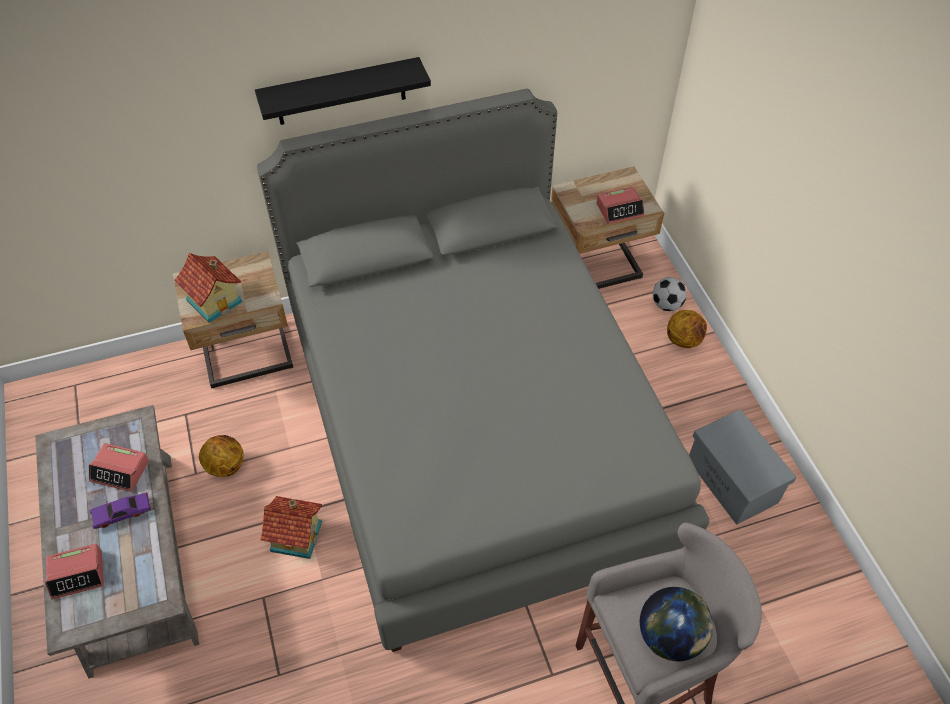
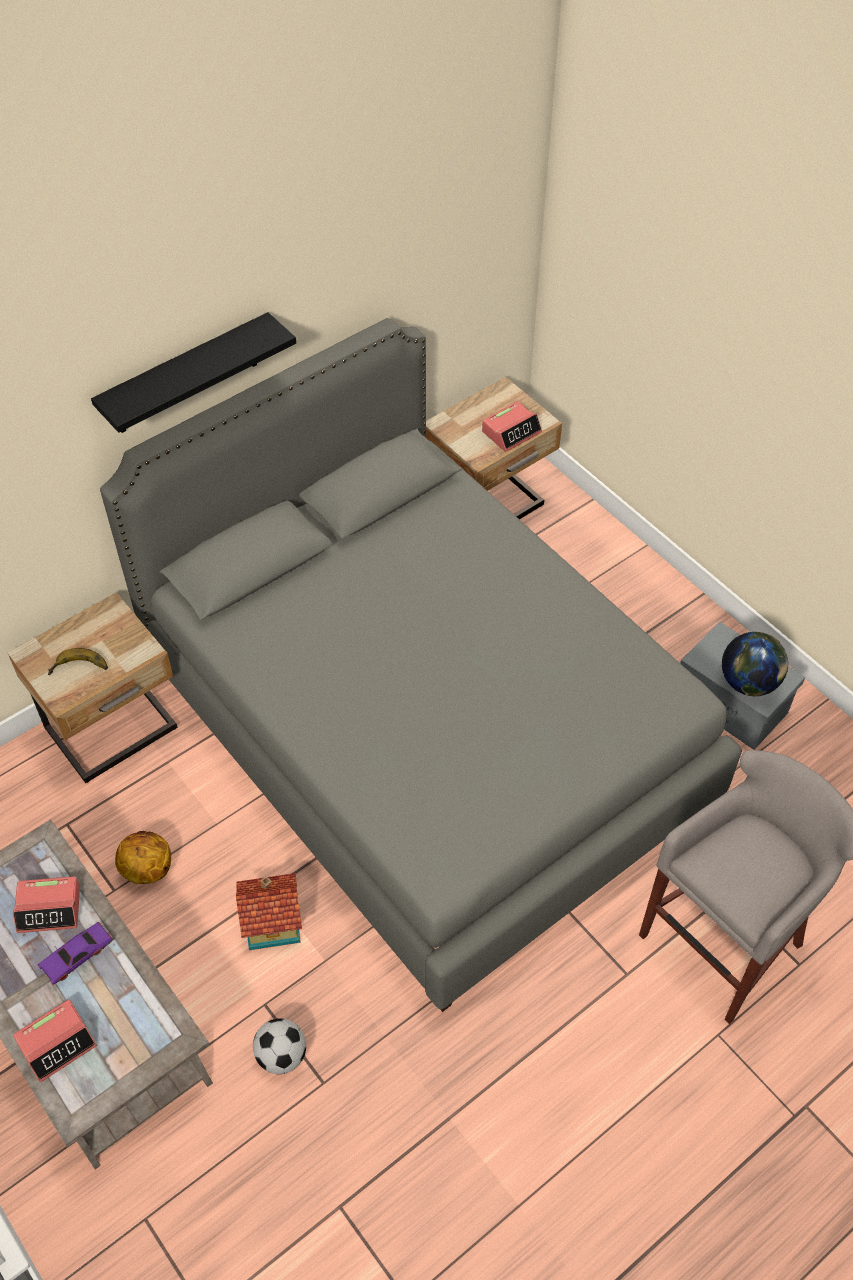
camera: 20 degrees left, 0 degrees up
(215, 300) = (79, 669): toy house -> banana
(667, 305) = (583, 529): football -> football (282, 1056)
(670, 637) = (765, 876): globe -> globe (748, 683)
(684, 340) = (618, 564): basketball -> none

